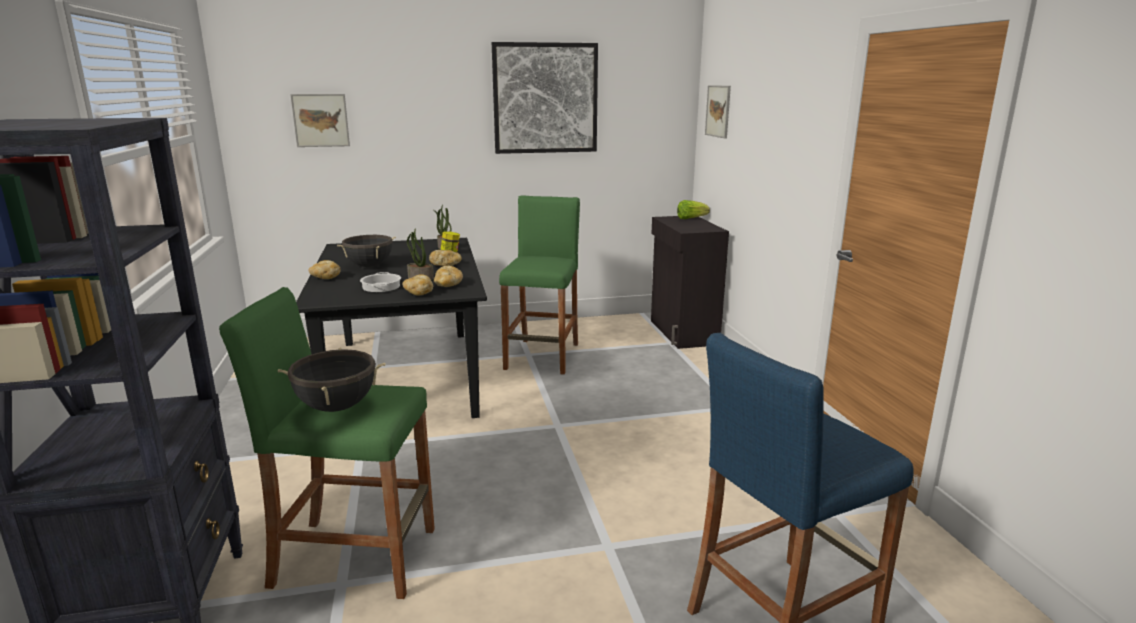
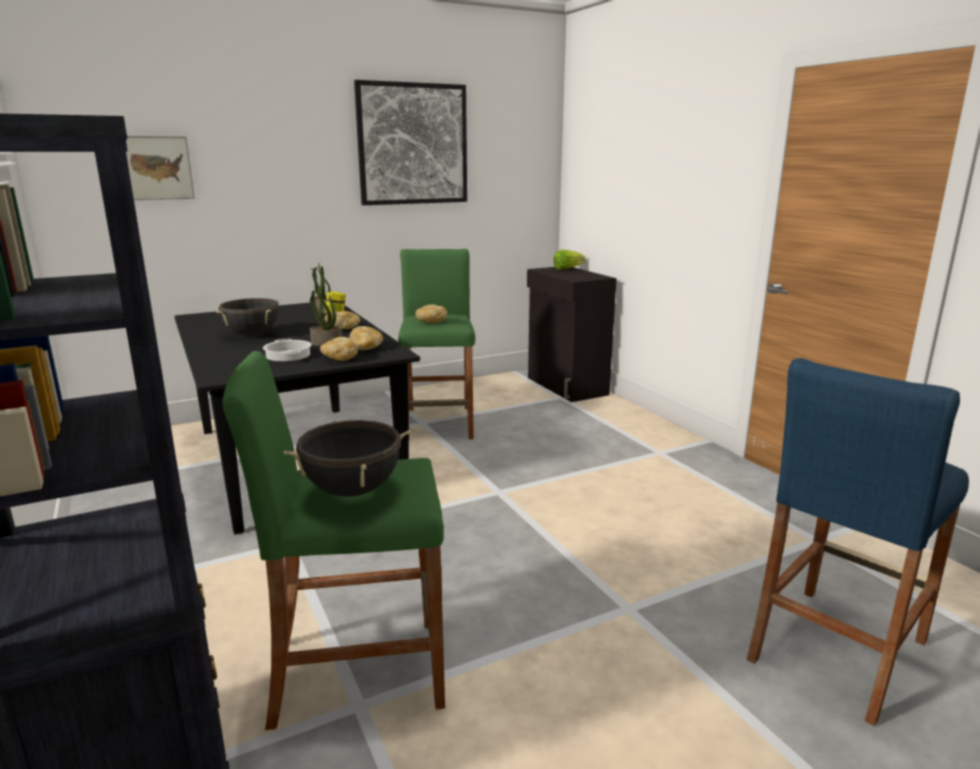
camera: 15 degrees left, 0 degrees up
(325, 277) = (209, 350): bread -> bread (430, 322)
(718, 111) = (591, 157): picture -> none

